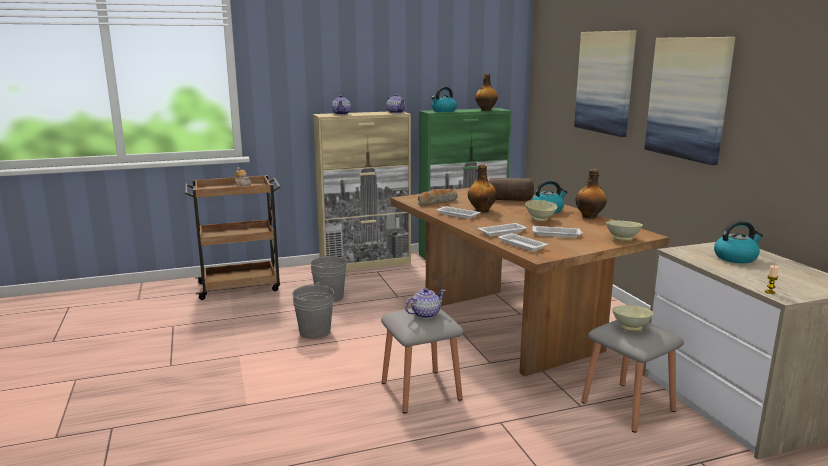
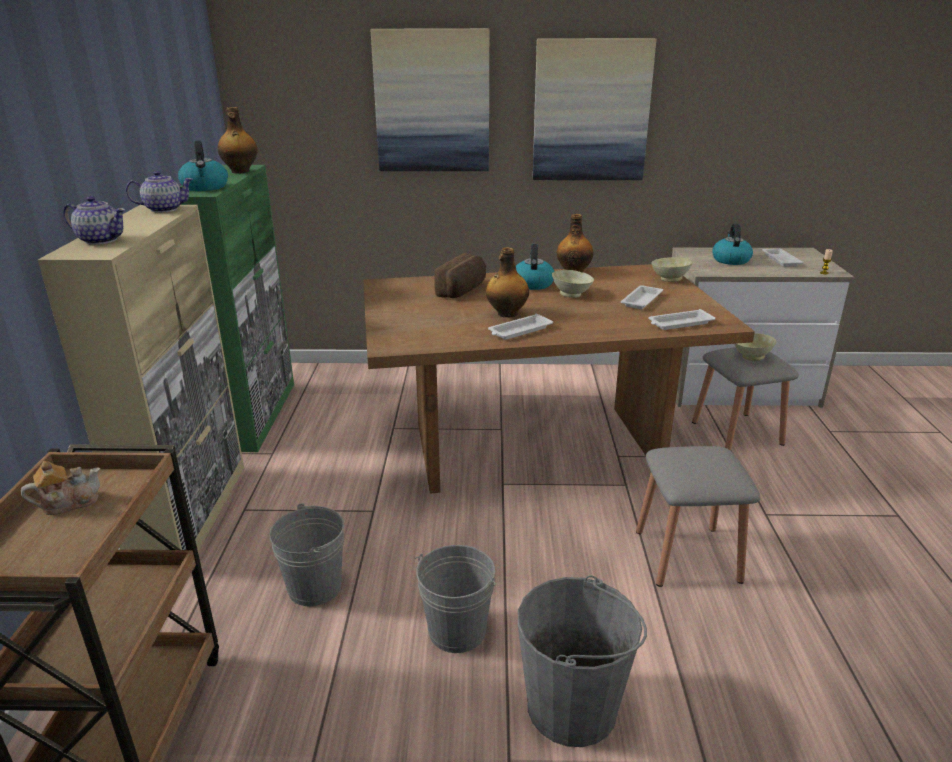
camera: 70 degrees left, 10 degrees up
(273, 366) = (572, 707): none -> grey bucket
(425, 314) = (702, 459): teapot -> none
(437, 202) = (438, 331): bread -> none
(503, 232) = (621, 322): white tray -> white tray (780, 260)

